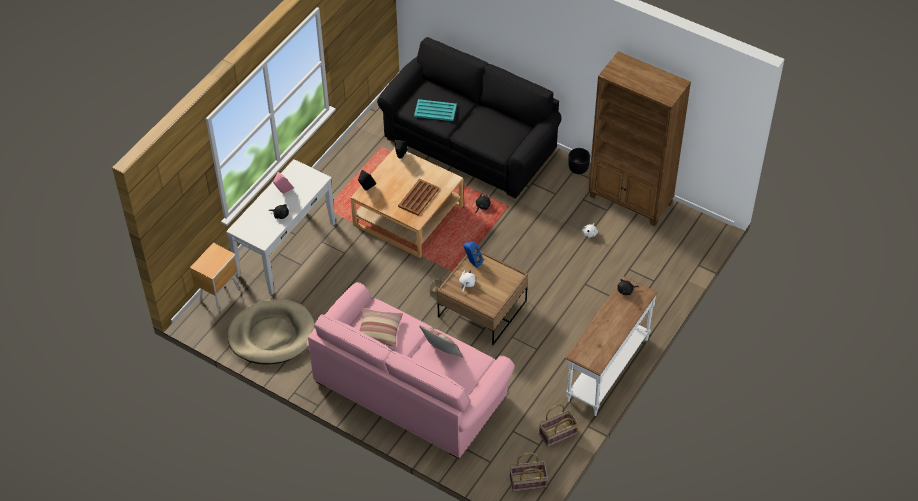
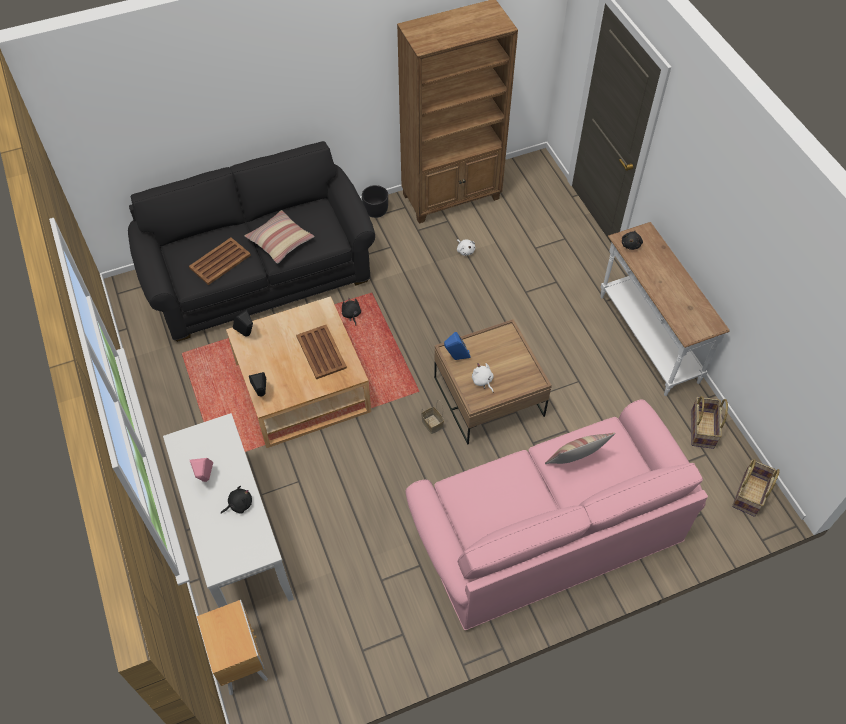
camera: 55 degrees left, 5 degrees up
(271, 335) = (354, 637): beige dog bed -> none
(379, 331) = (496, 507): pillow -> pillow (280, 241)
(436, 111) = (220, 261): turquoise tray -> brown tray

